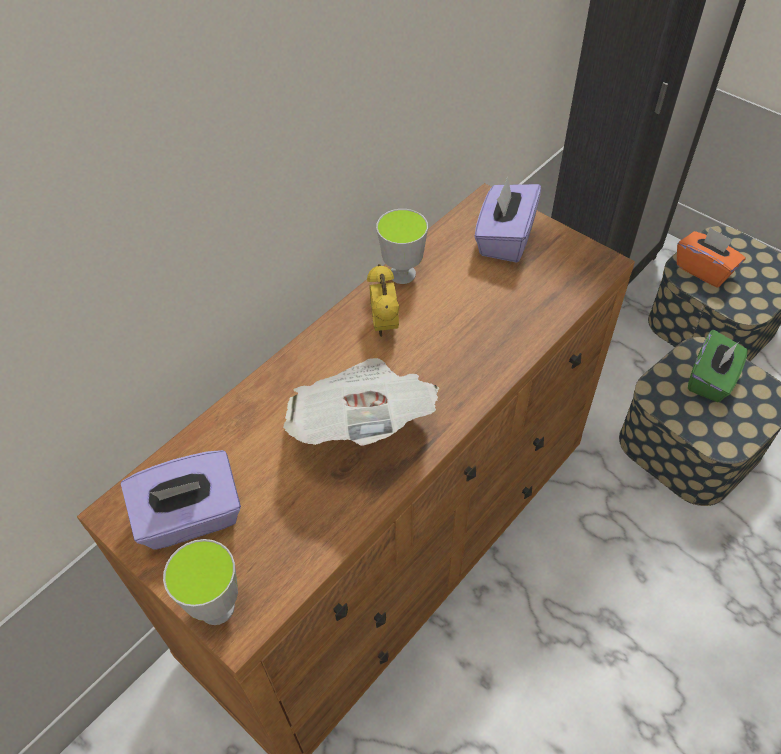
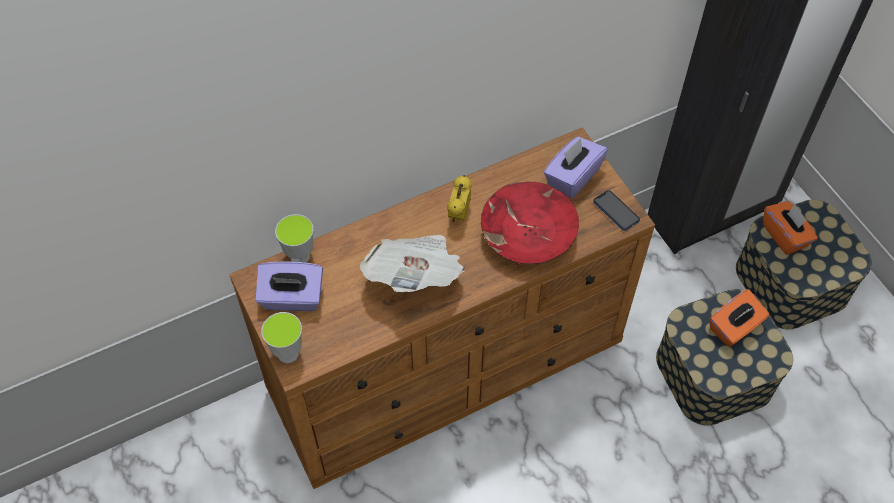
camera: 20 degrees right, 5 degrees up
(402, 274) = (488, 181): cup -> cup (300, 256)
(486, 321) = (527, 234): none -> red bowl
(580, 260) = (616, 211): none -> phone
(711, 379) = (734, 328): green tissue box -> orange tissue box

